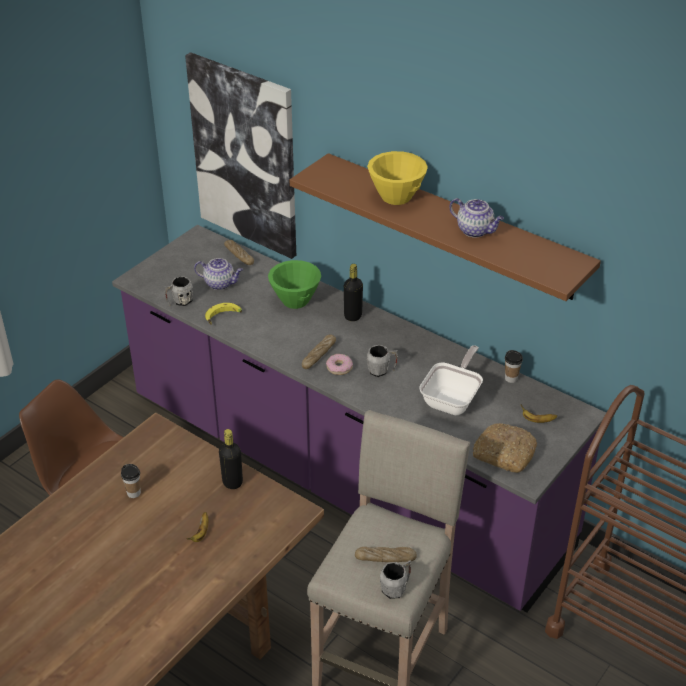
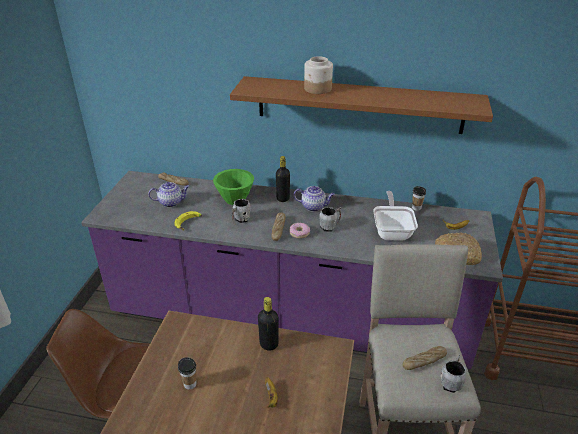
camera: 25 degrees left, 5 degrees down
(180, 301) = (147, 222): grey mug -> grey mug (240, 220)
(245, 156) = (167, 101): picture -> none
(396, 197) = (317, 89): yellow bowl -> jar
(475, 230) = (392, 96): teapot -> teapot (314, 207)

